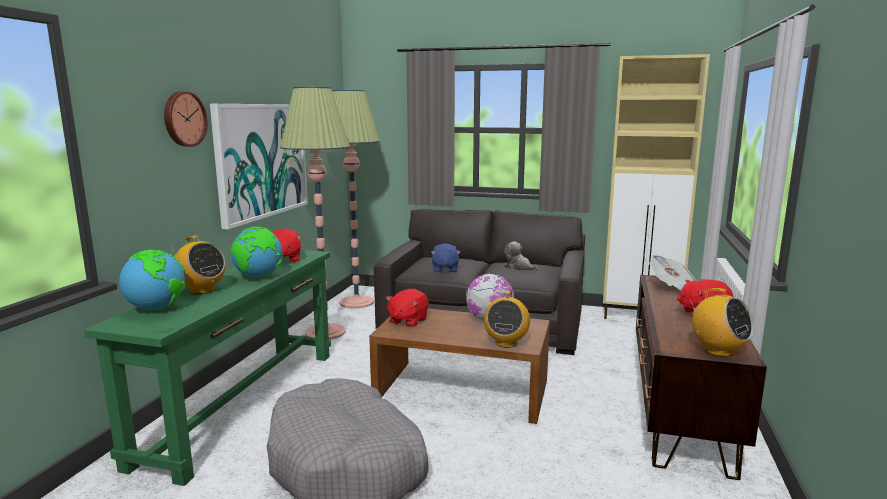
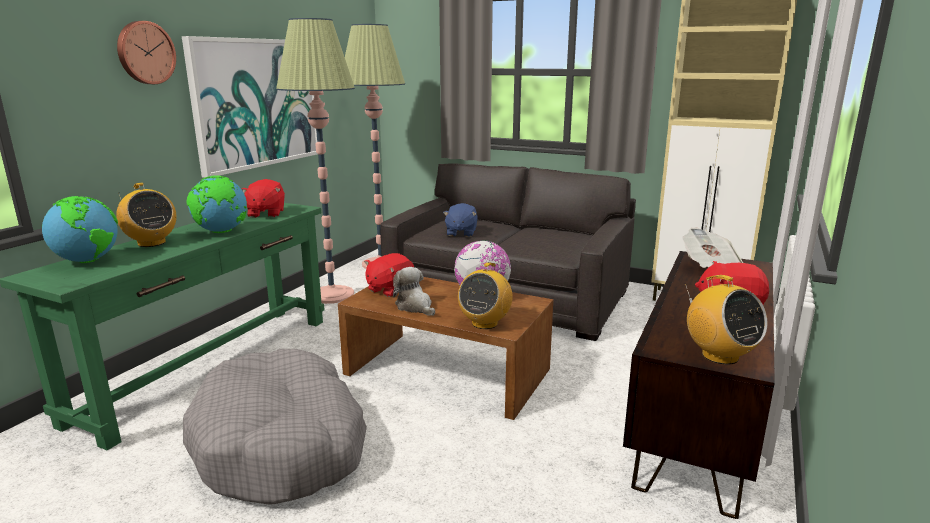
camera: 10 degrees right, 5 degrees up
(519, 267) = (547, 235): plush toy -> plush toy (415, 307)

